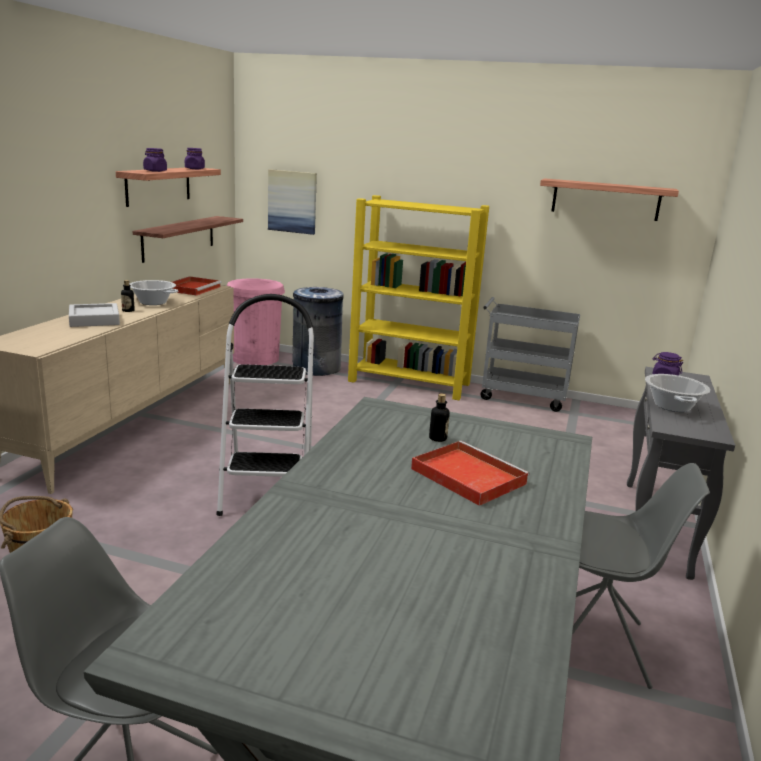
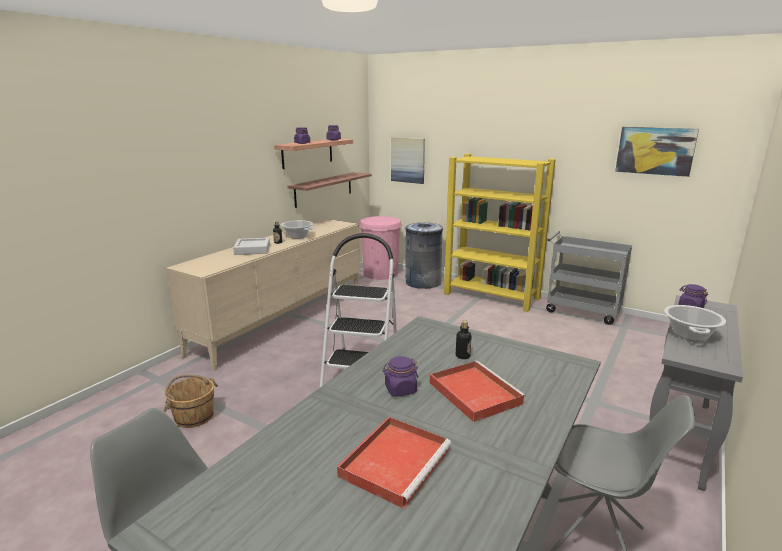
camera: 15 degrees right, 0 degrees up
(193, 288) = (330, 225): red tray -> red tray (396, 461)
(379, 478) = (400, 390): none -> purple jar
(605, 199) = (655, 151): shelf -> picture

